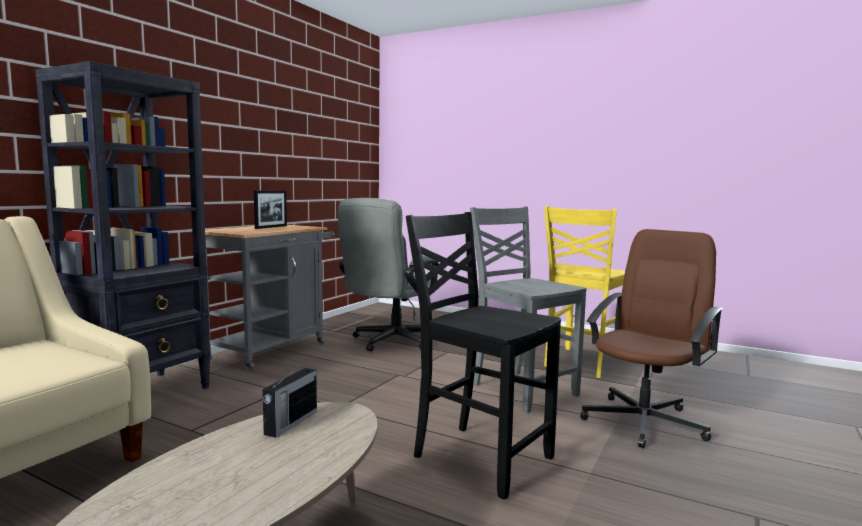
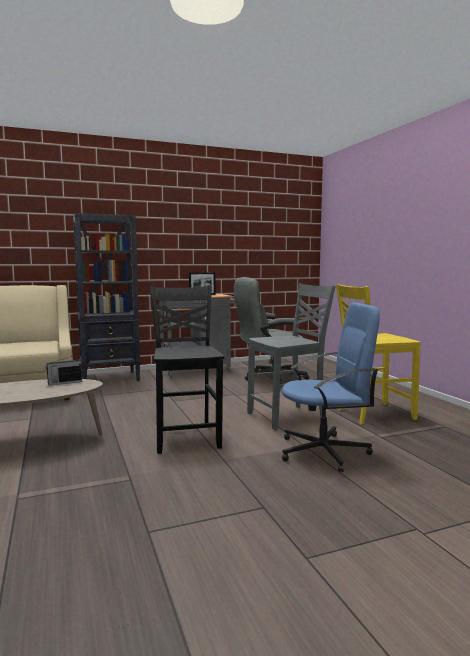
camera: 40 degrees right, 0 degrees up
(522, 389) = (288, 417): grey chair -> grey chair turned 60 degrees clockwise
(644, 421) = (324, 451): brown office chair -> blue office chair

